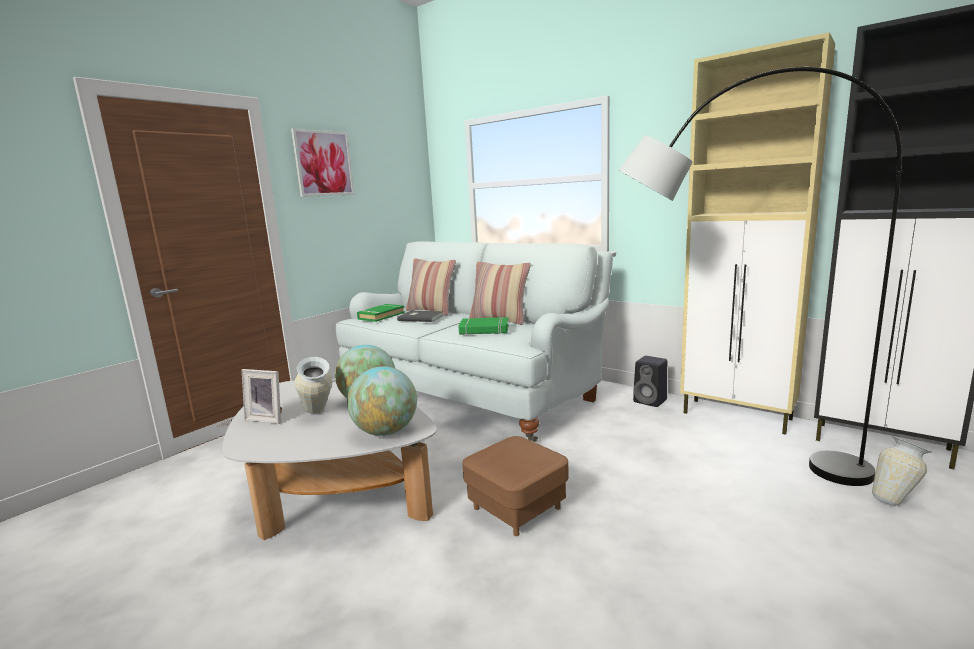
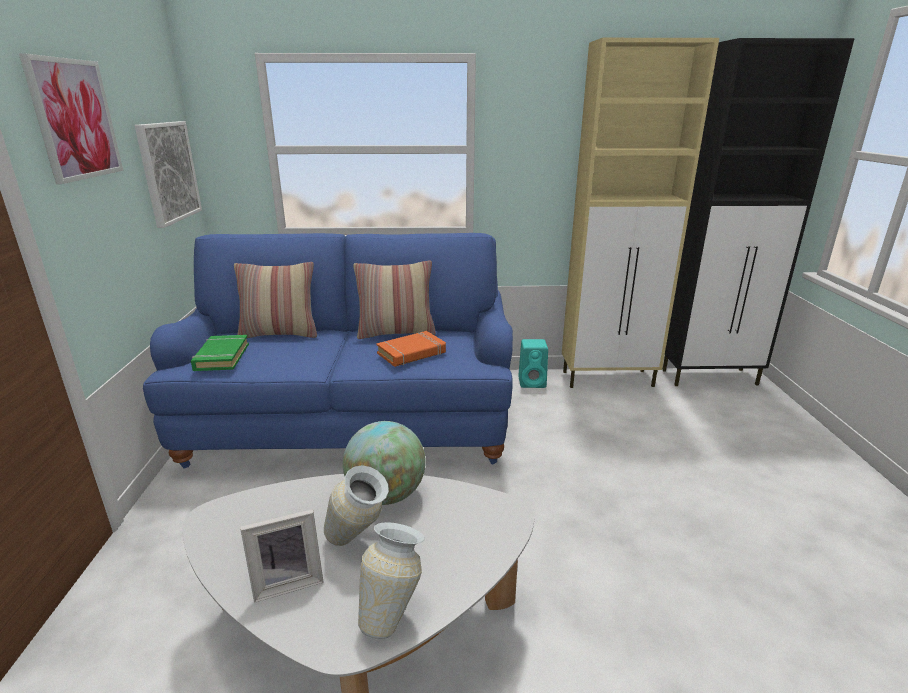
camera: 40 degrees left, 10 degrees up
(386, 432) = (483, 529): globe -> none
(400, 200) = (168, 172): none -> picture
(420, 317) = (289, 349): grey book -> none
(473, 392) = (352, 423): white sofa -> blue sofa
(484, 330) = (412, 353): green book -> orange book
(517, 508) = (571, 544): brown ottoman -> none
(651, 401) = (533, 382): black speaker -> turquoise speaker
(729, 463) = (654, 427): grey floor lamp -> none
(896, 500) = (762, 421): vase -> vase (394, 614)

